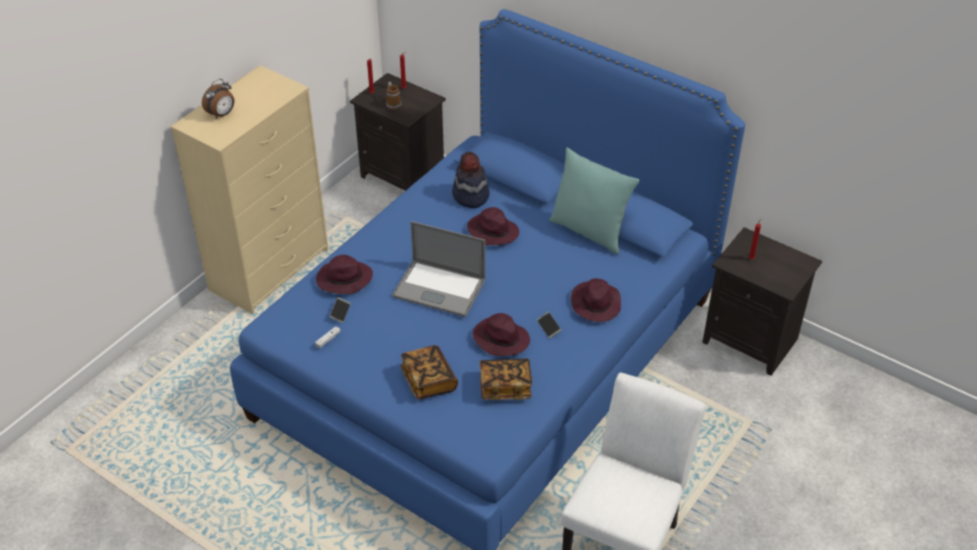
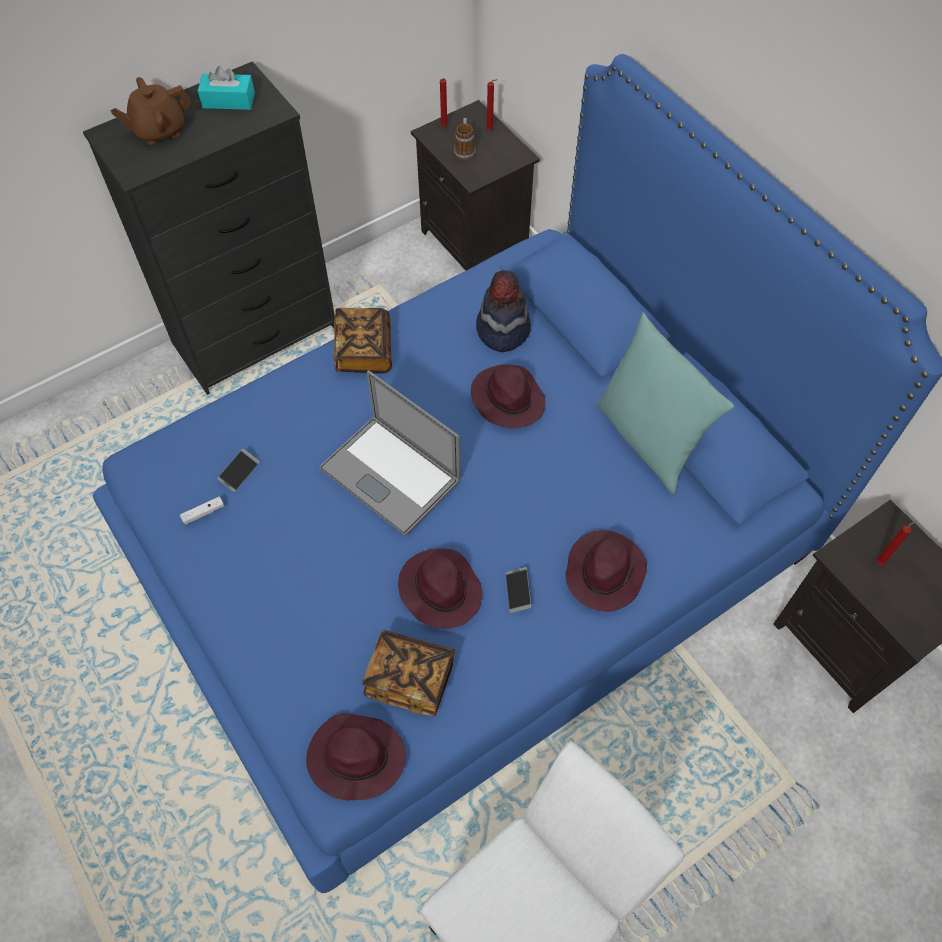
camera: 20 degrees right, 15 degrees up
(222, 114) = (159, 130): alarm clock -> brown teapot
(258, 89) = (228, 100): none -> turquoise tissue box
(270, 269) = (256, 335): beige dresser -> black dresser
(343, 280) = (269, 419): purple hat -> purple hat (355, 758)
(428, 381) = (307, 630): book -> book (364, 351)

